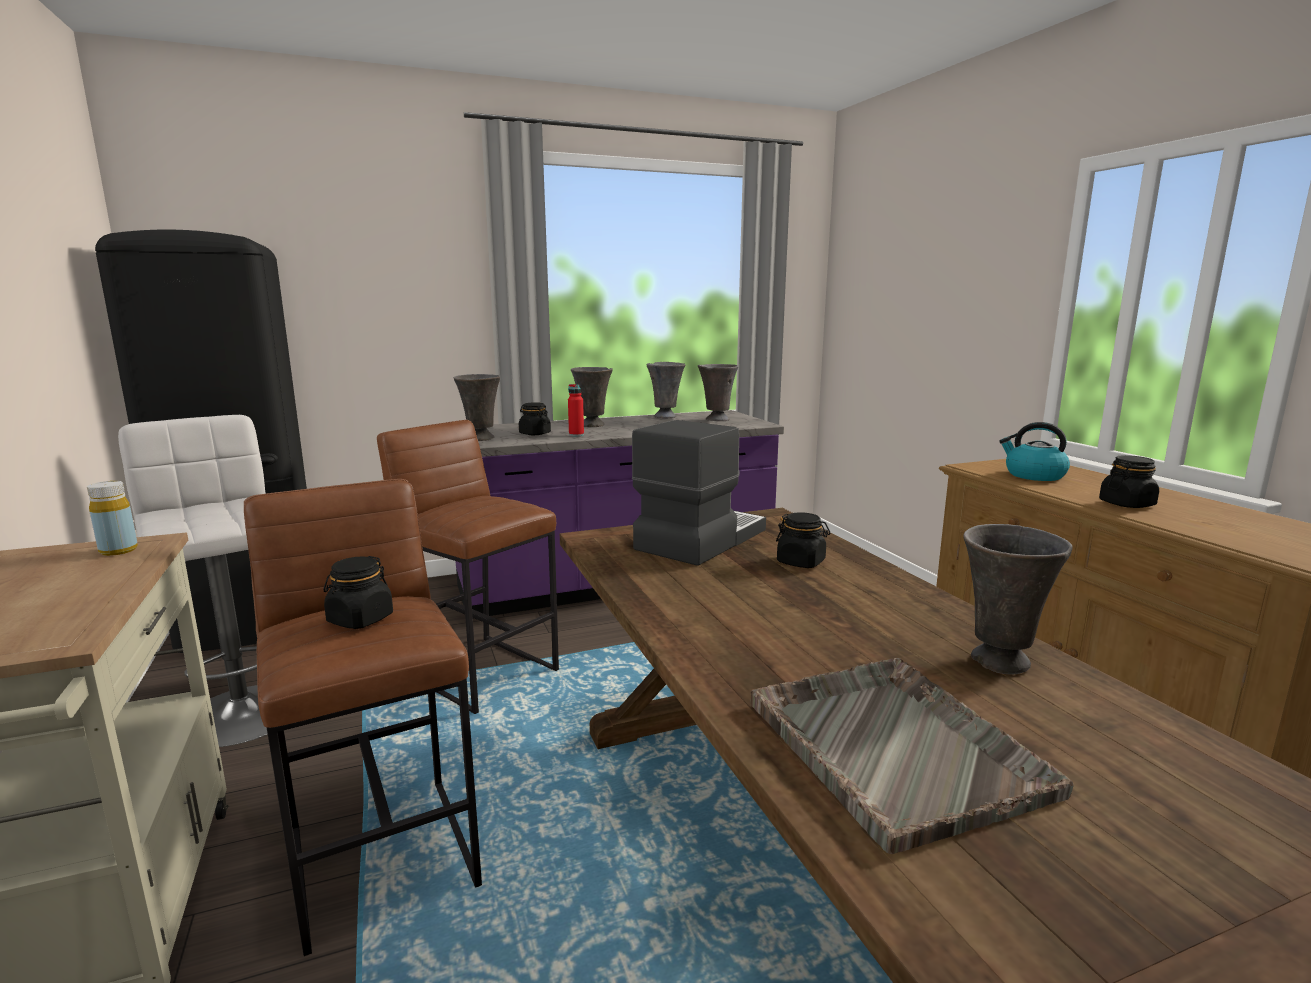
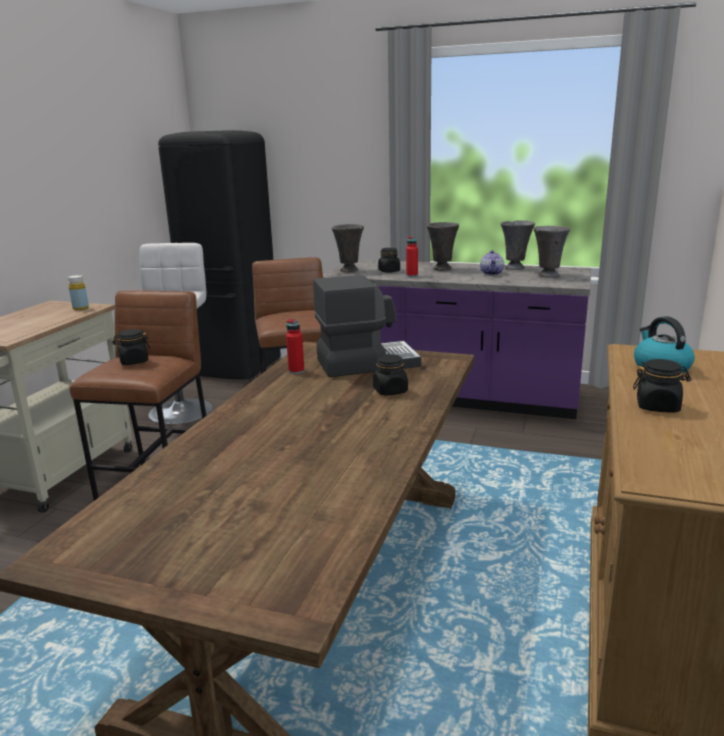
camera: 40 degrees right, 5 degrees up
(640, 569) = (296, 371): none -> red bottle
(657, 423) = (492, 273): none -> teapot
(892, 745) = (208, 481): grey tray -> none
(1000, 662) = (351, 474): grey vase -> none

